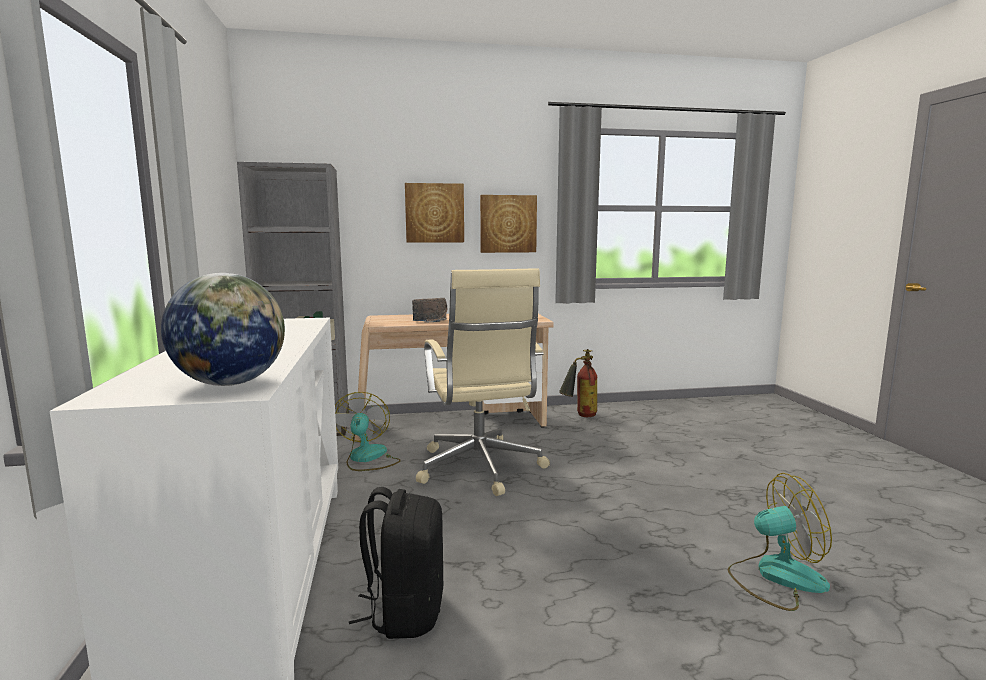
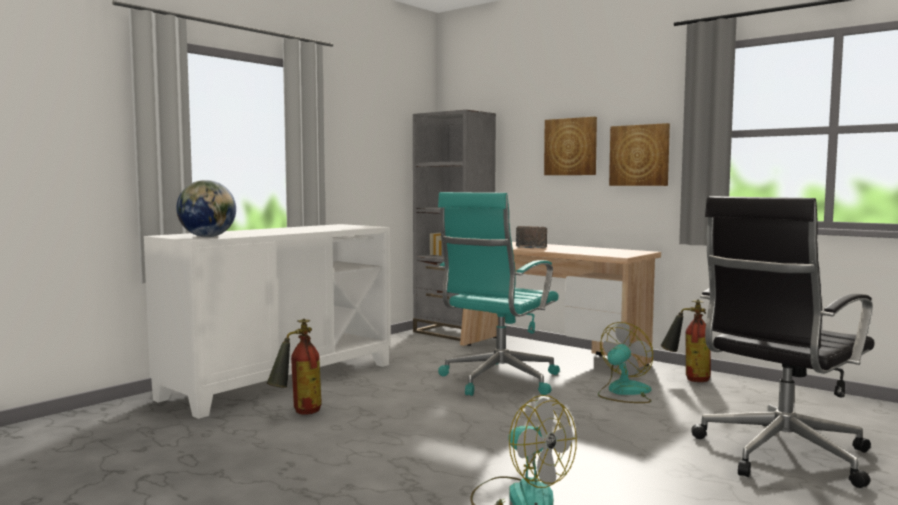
camera: 50 degrees right, 5 degrees down
(367, 458) = (445, 356): fan -> fan (623, 392)
(405, 612) = (297, 413): black backpack -> fire extinguisher
(480, 469) = (497, 381): beige office chair -> turquoise office chair
(754, 457) = (779, 455): none -> black office chair

